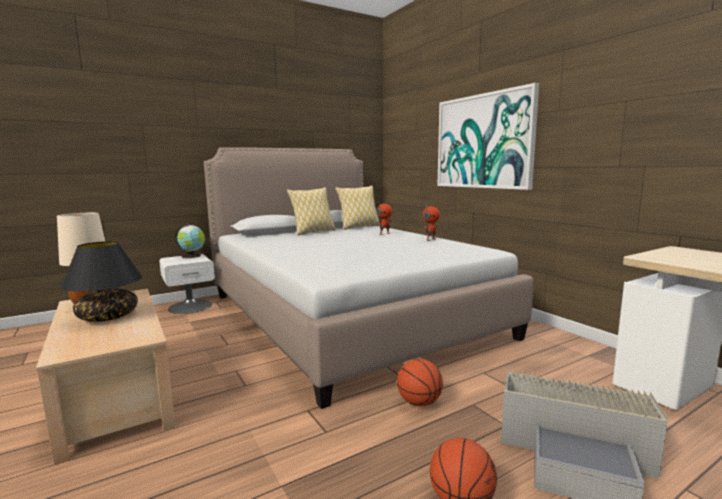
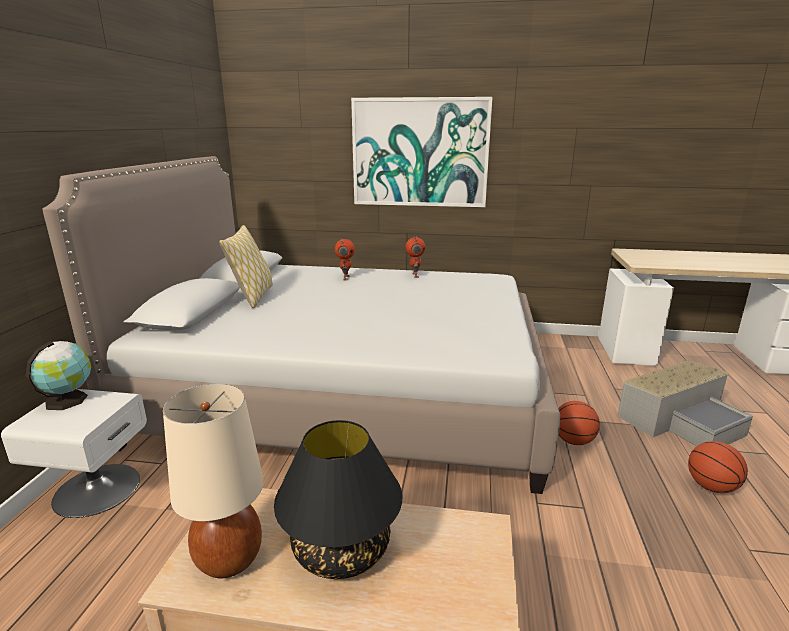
camera: 50 degrees left, 10 degrees up
(359, 227) = (278, 273): pillow -> none

